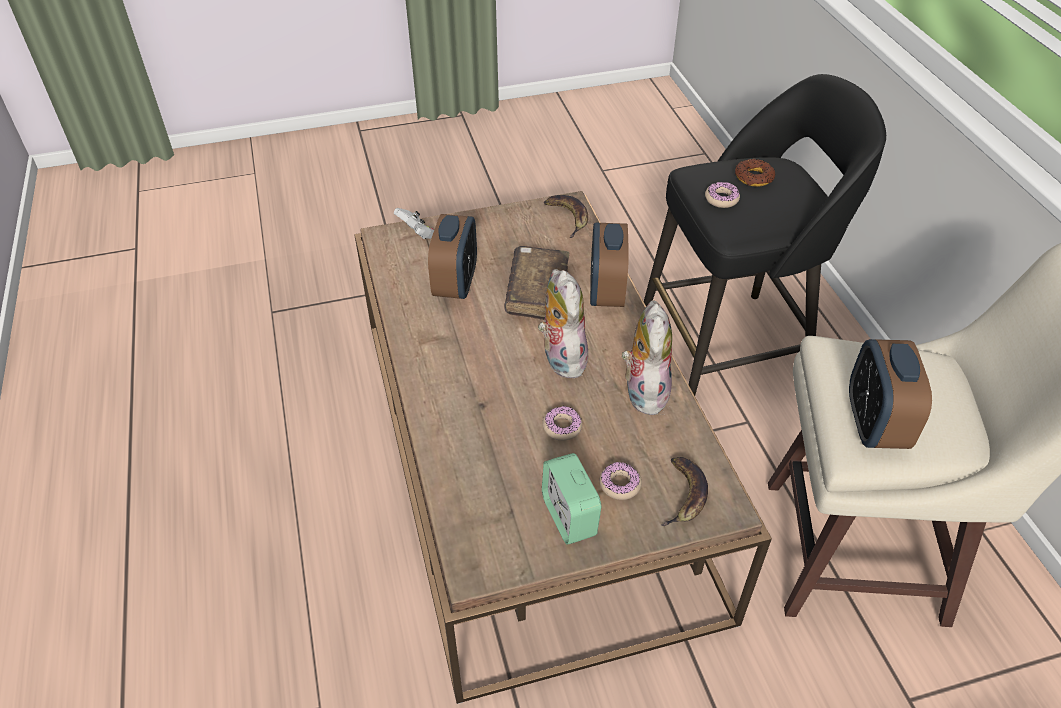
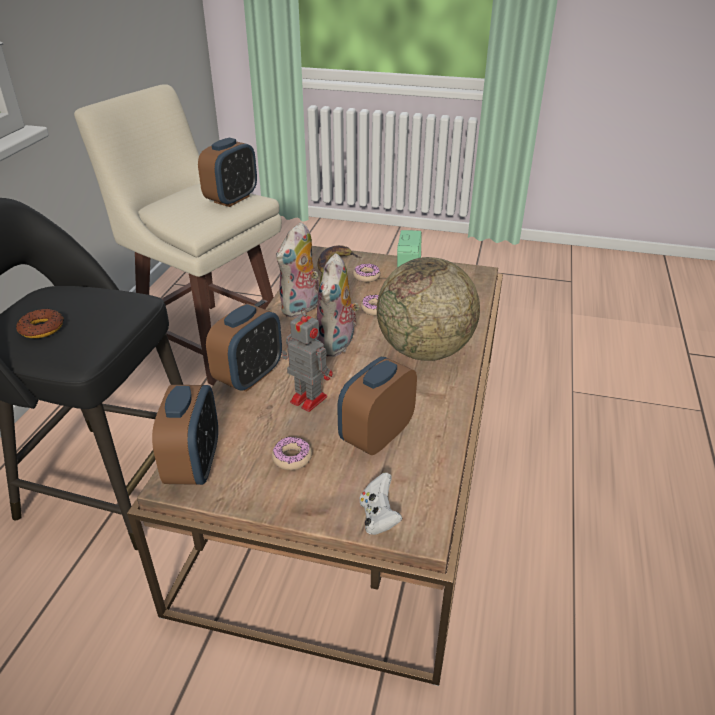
camera: 150 degrees left, 10 degrees down
(467, 388) = (425, 350): none -> globe
(537, 292) = (307, 398): brown book -> toy robot
(568, 217) = (194, 465): banana -> alarm clock
(721, 199) = (102, 321): donut -> donut (292, 458)

